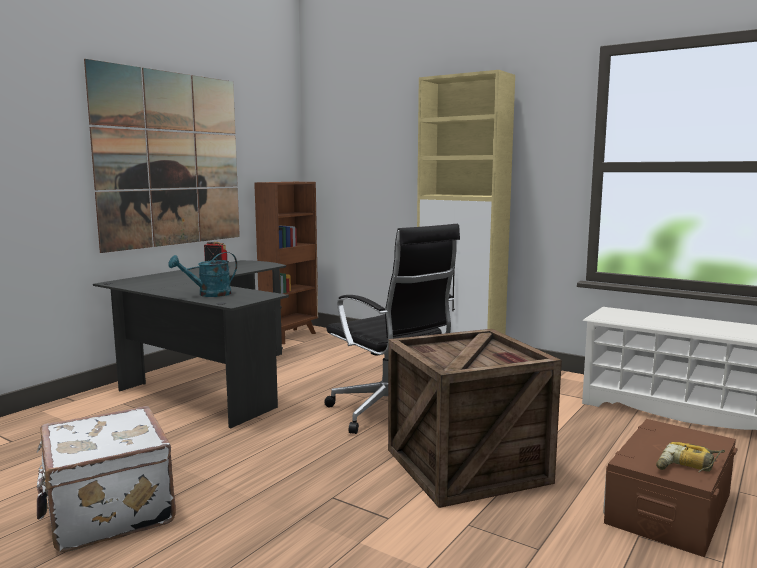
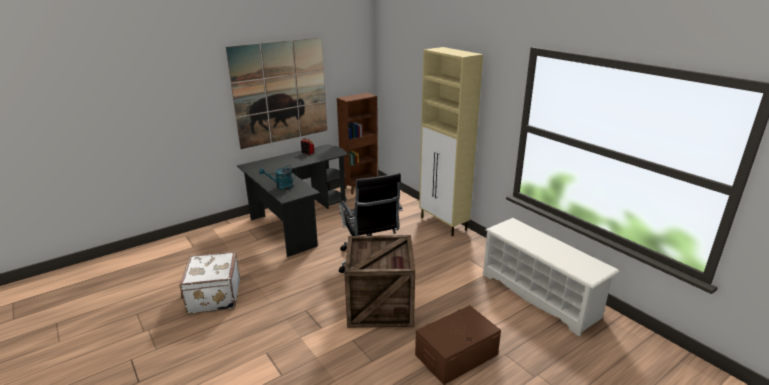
camera: 20 degrees right, 15 degrees up
(688, 466) = (452, 341): power drill -> none

